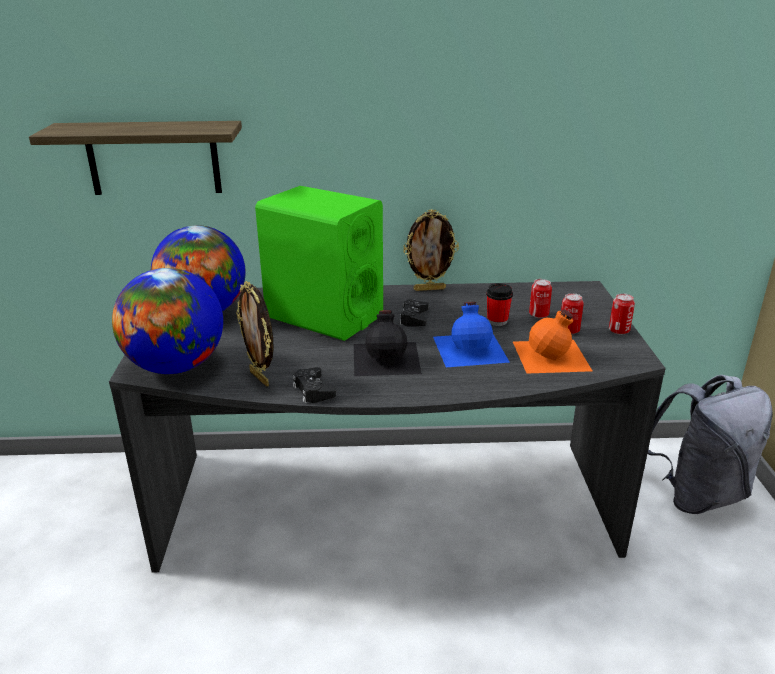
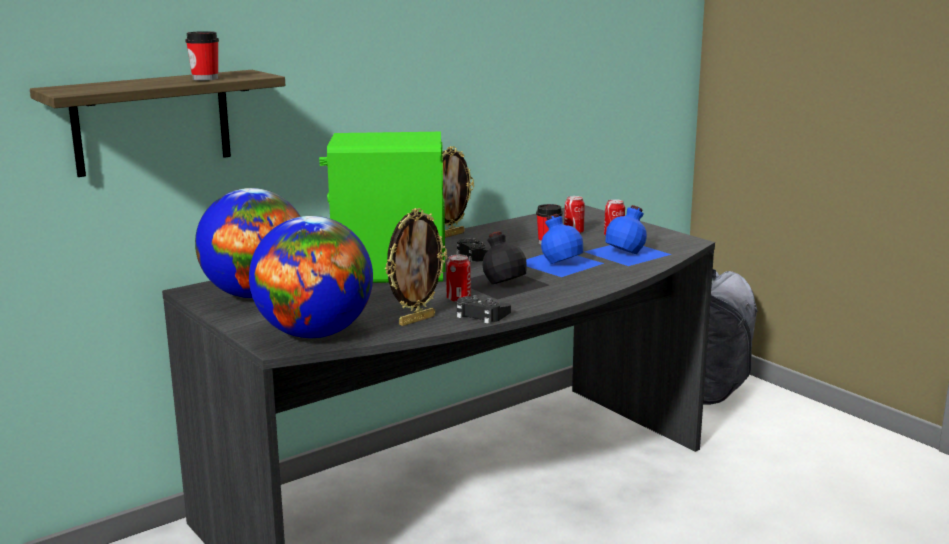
camera: 35 degrees left, 10 degrees down
(171, 128) = (205, 79): none -> cup
(260, 378) = (416, 320): picture frame -> picture frame turned 60 degrees counterclockwise
(552, 356) = (629, 253): orange bottle -> blue bottle
(619, 331) = (649, 229): can -> can (458, 299)

